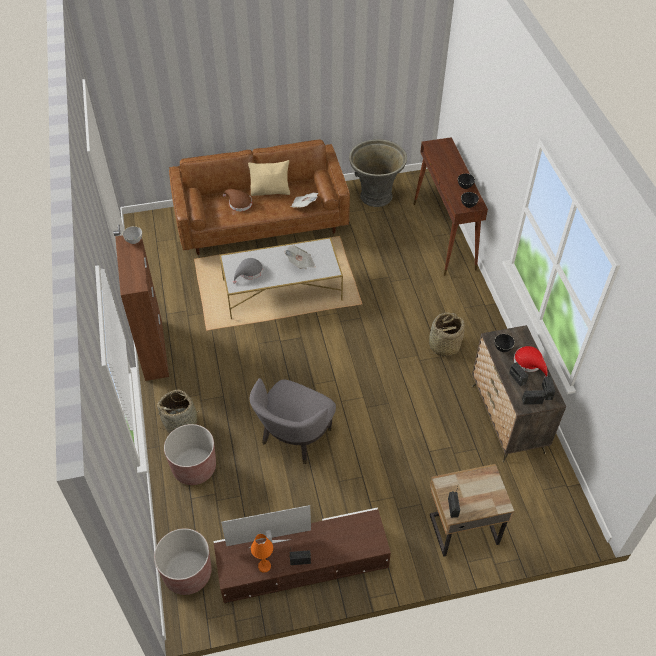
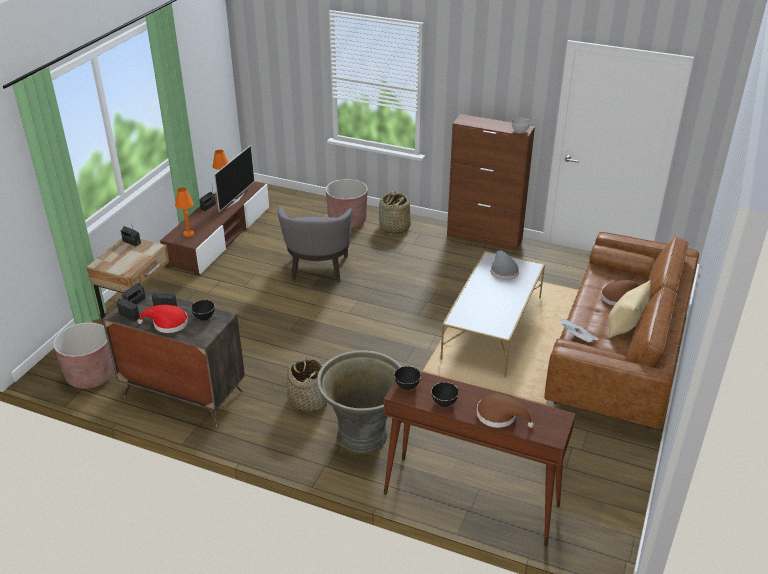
camera: 125 degrees right, 15 degrees down
(188, 573) = (273, 196): brown planter -> brown planter (91, 375)
(294, 437) = (318, 270): grey armchair -> grey armchair turned 150 degrees counterclockwise
(300, 264) = (485, 304): newspaper -> none
(361, 535) = (188, 234): none -> orange table lamp
(375, 196) = (602, 475): grey planter -> grey planter (363, 436)
(452, 164) = (500, 416): none -> brown hat

